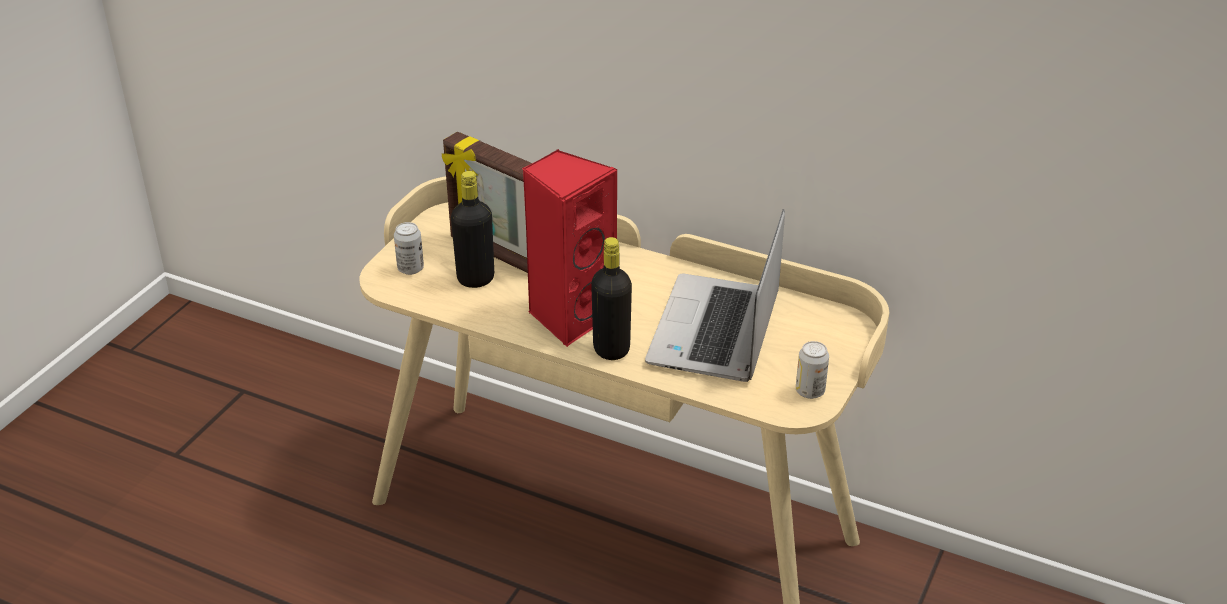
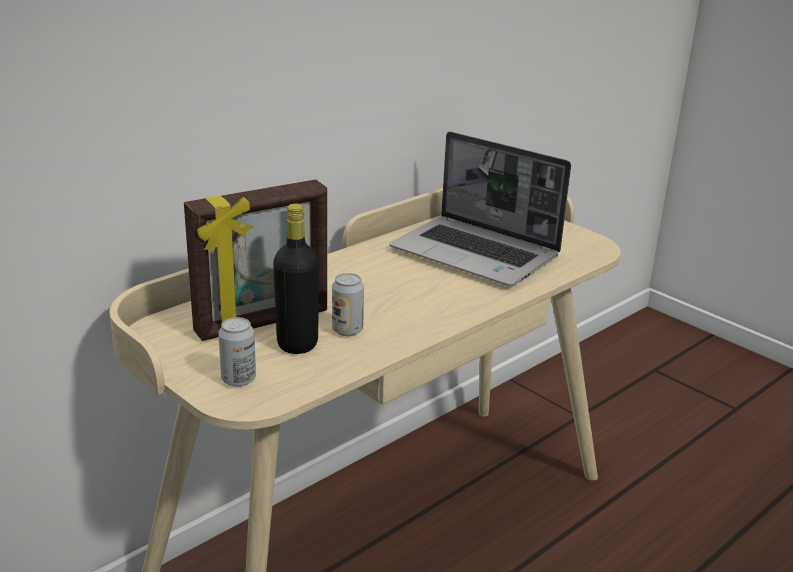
camera: 70 degrees left, 10 degrees down
(570, 317) = (407, 309): red speaker -> none
(611, 349) = (473, 301): black bottle -> none
(810, 391) = (577, 239): can -> can (347, 330)

